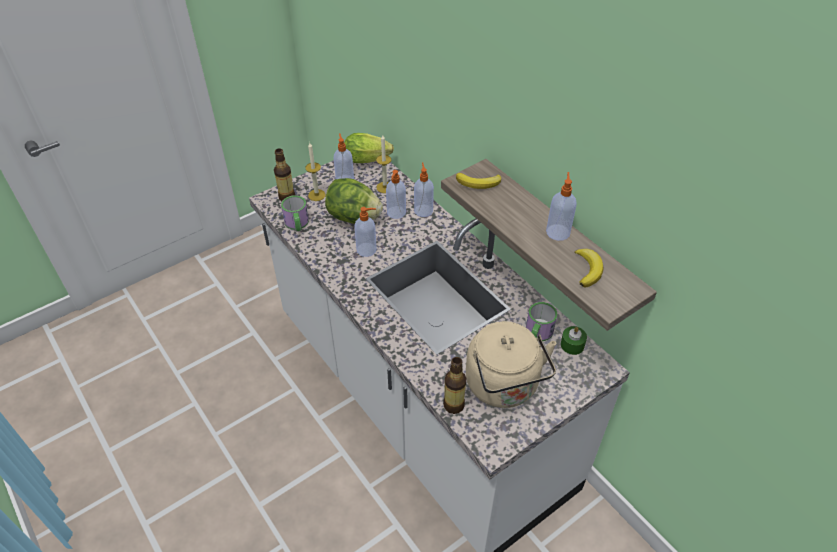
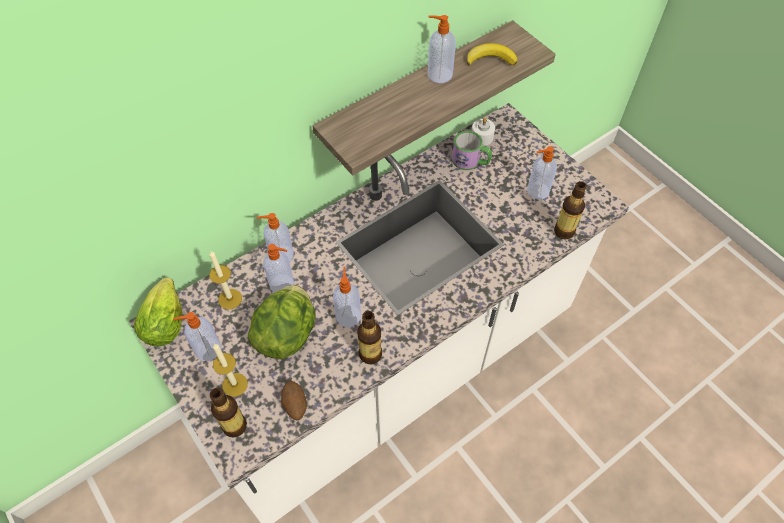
camera: 90 degrees left, 10 degrees up
(297, 224) = (295, 405): mug -> potato
(332, 263) = (370, 354): none -> bottle
(479, 183) = (359, 132): banana -> none
(504, 387) = (537, 191): beige kettle -> soap dispenser
(572, 345) = (482, 137): green candle -> white candle

